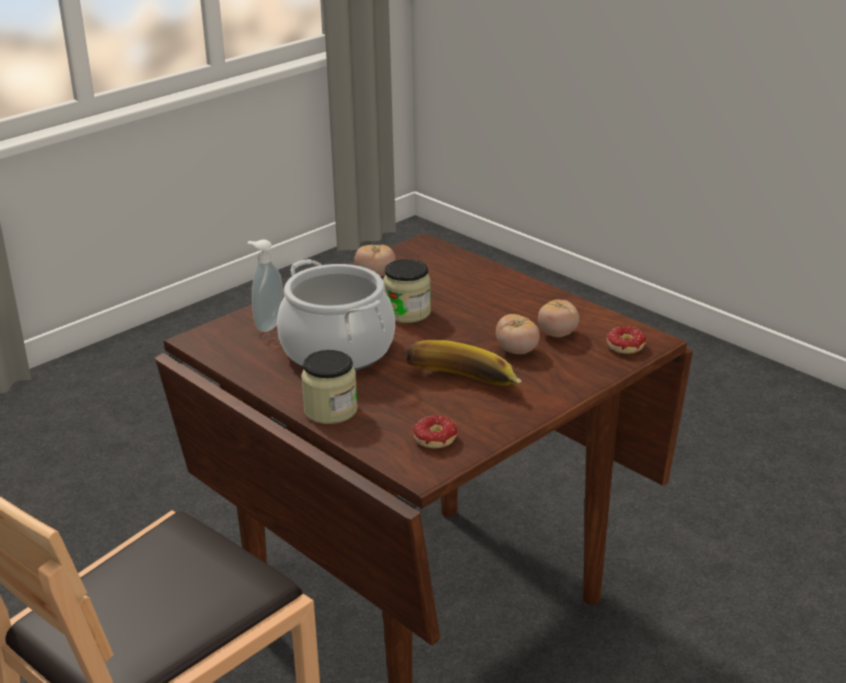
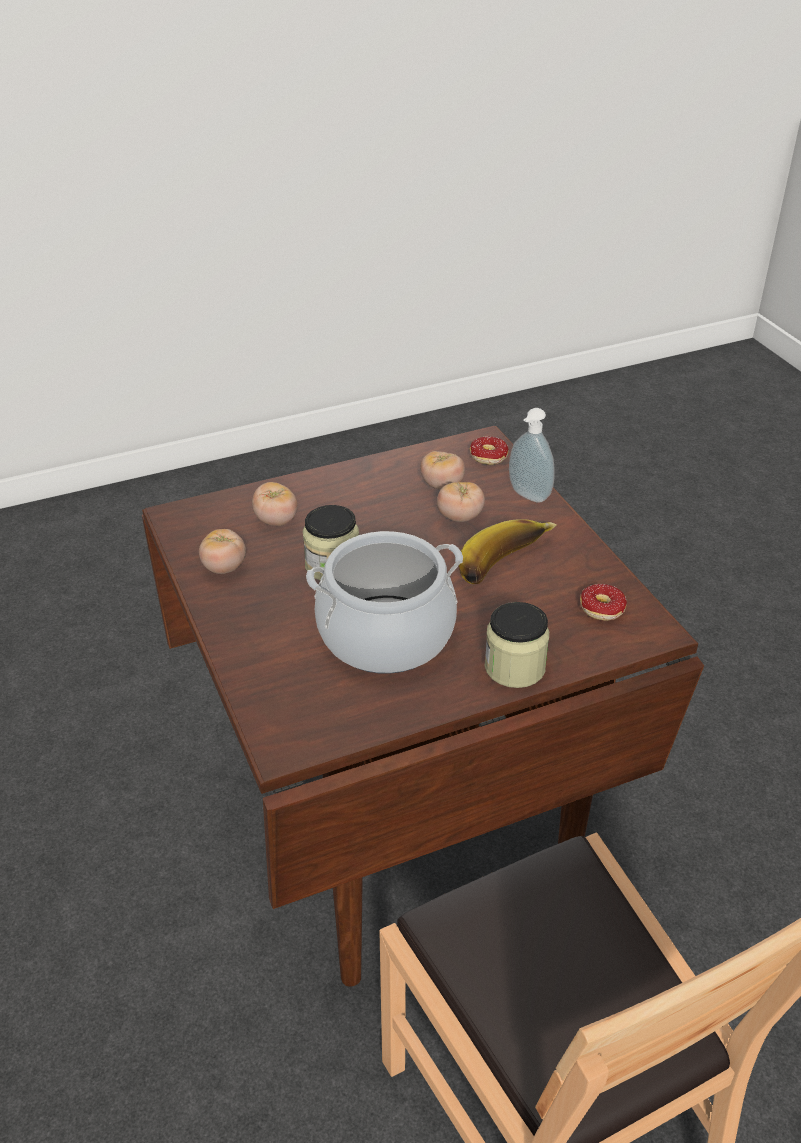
camera: 70 degrees left, 10 degrees up
(267, 325) = (287, 678): soap dispenser -> soap dispenser (527, 496)
(447, 279) = (276, 520): none -> tomato

